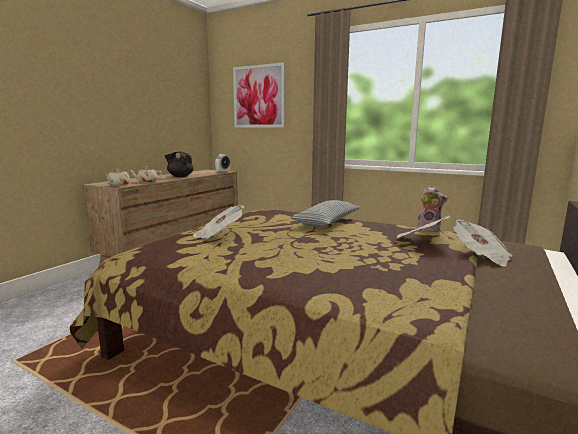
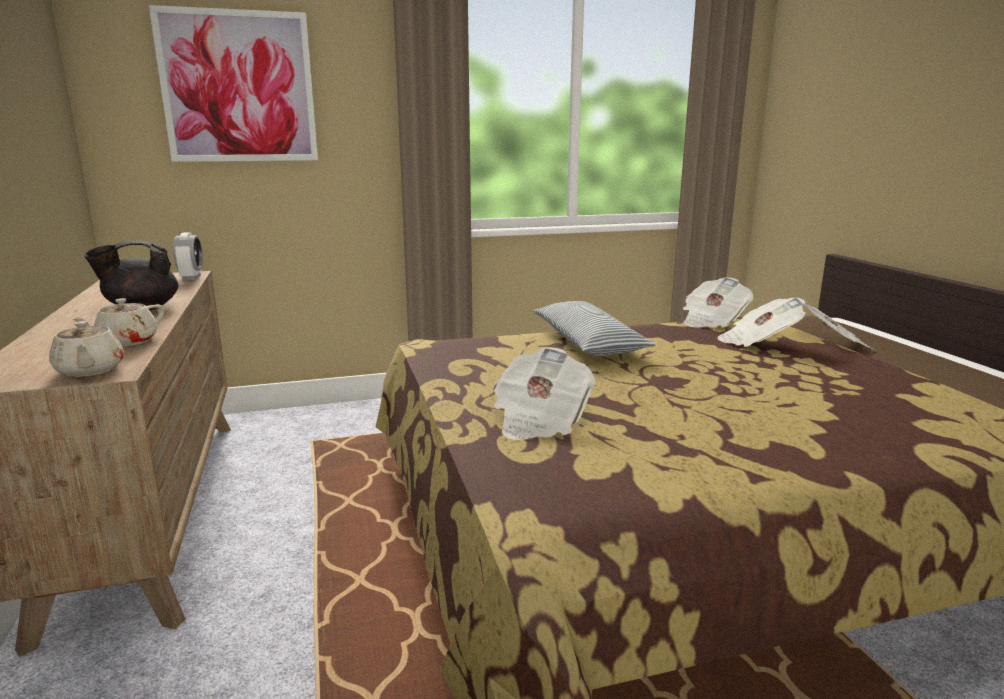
camera: 45 degrees left, 5 degrees up
(429, 229) = (712, 321): plush toy -> newspaper

